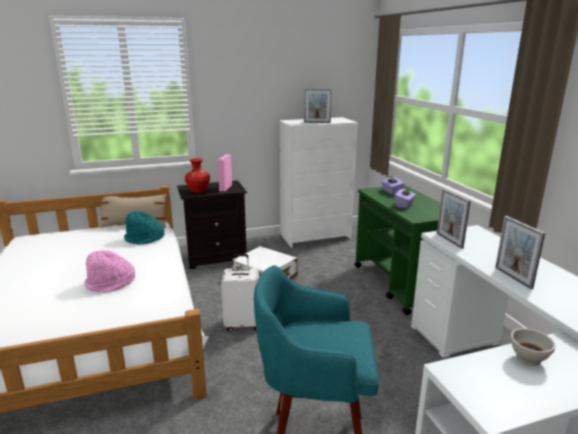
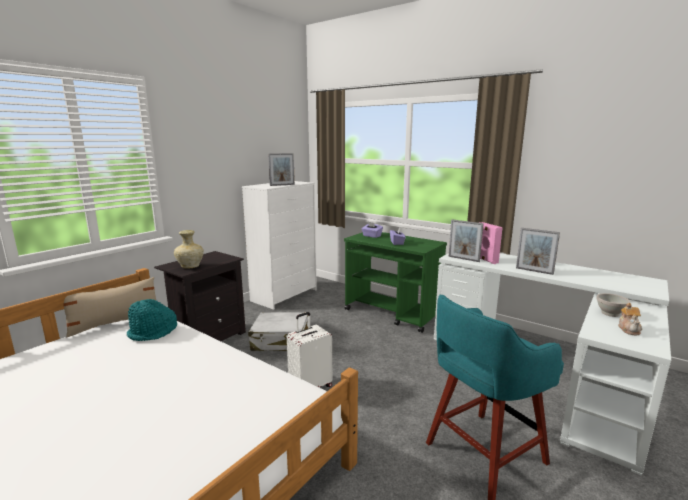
camera: 35 degrees left, 5 degrees down
(110, 283) = (181, 387): pink hat -> none
(198, 191) = (190, 266): red vase -> beige vase
(225, 188) = (215, 259): pink speaker -> pink speaker (485, 260)
(511, 384) = (629, 329): none -> teapot

